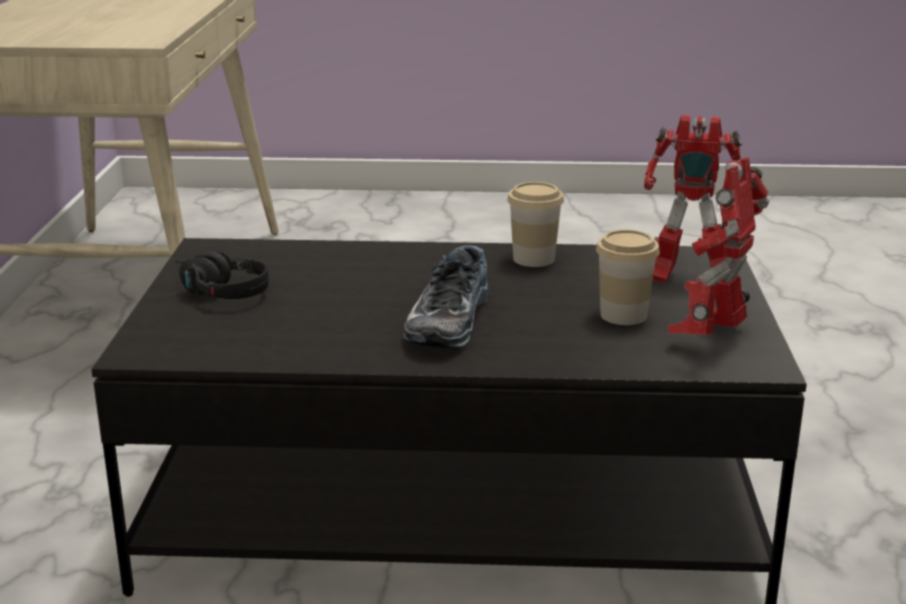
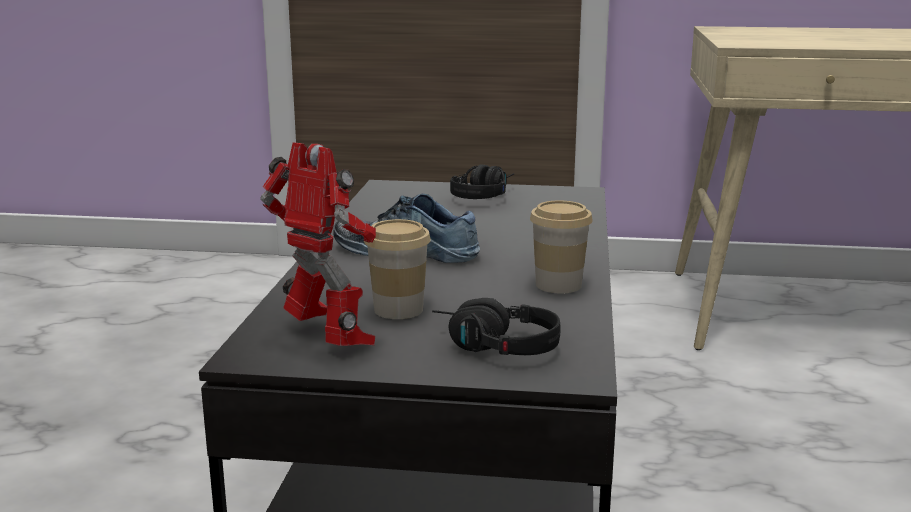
camera: 95 degrees right, 5 degrees down
(686, 280) = (491, 347): toy robot -> black headphones

